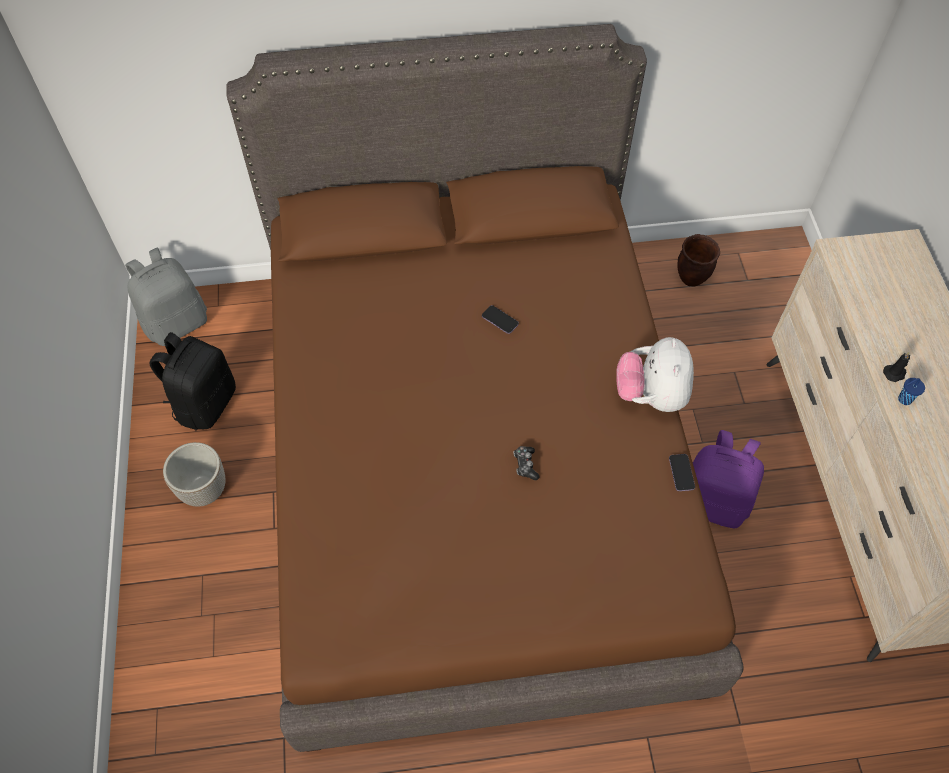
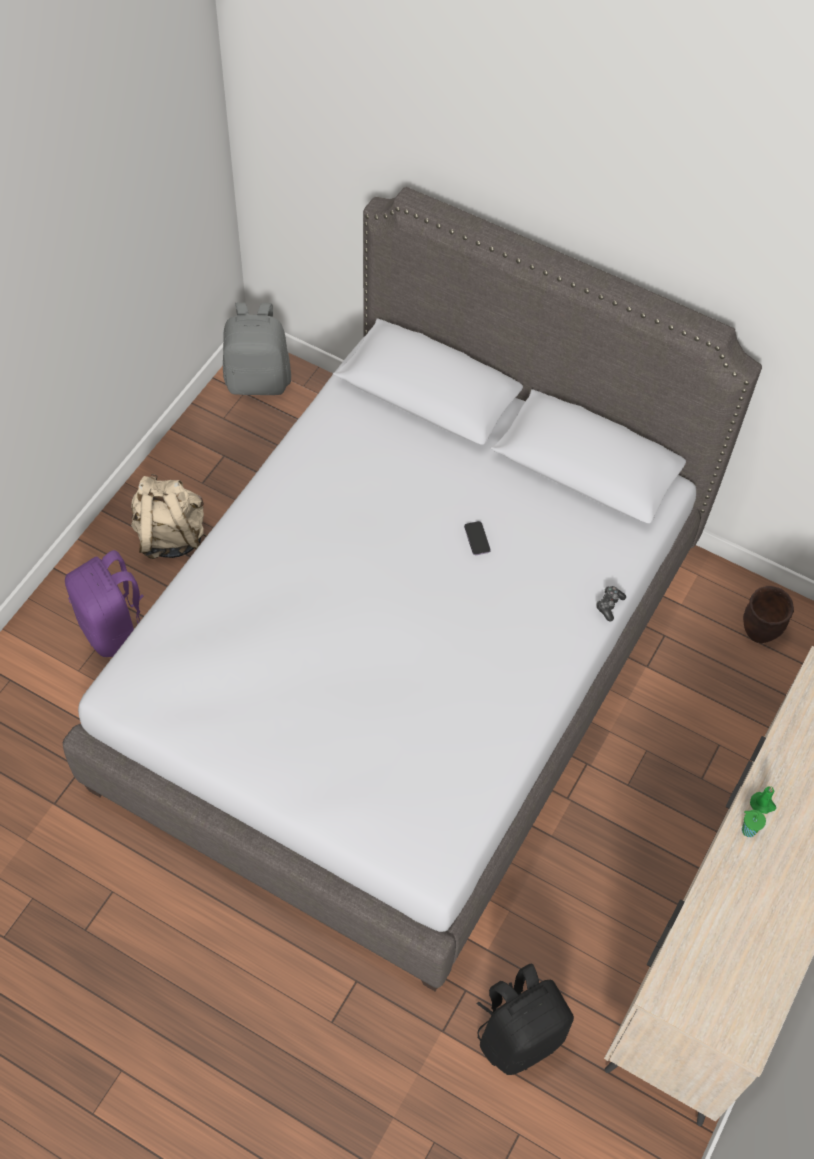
camera: 35 degrees right, 0 degrees up
(203, 490) = (170, 536): planter -> beige backpack
(204, 402) = (227, 463): black backpack -> black backpack (519, 1034)
(472, 466) = (402, 664): brown bed -> grey bed
(525, 465) = (391, 669): game controller -> game controller (609, 605)
(651, 395) = (549, 685): plush toy -> none
(681, 473) = (513, 763): phone -> none
(714, 501) = (590, 841): purple backpack -> purple backpack (114, 628)
(895, 373) = (763, 804): black candle -> green candle
(903, 399) = (747, 830): blue cup -> green cup

